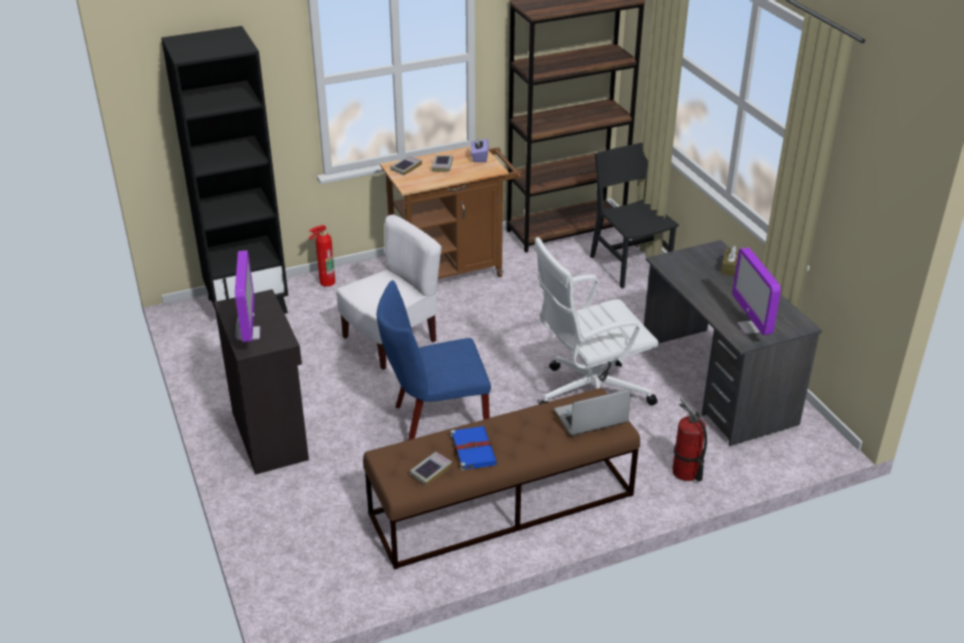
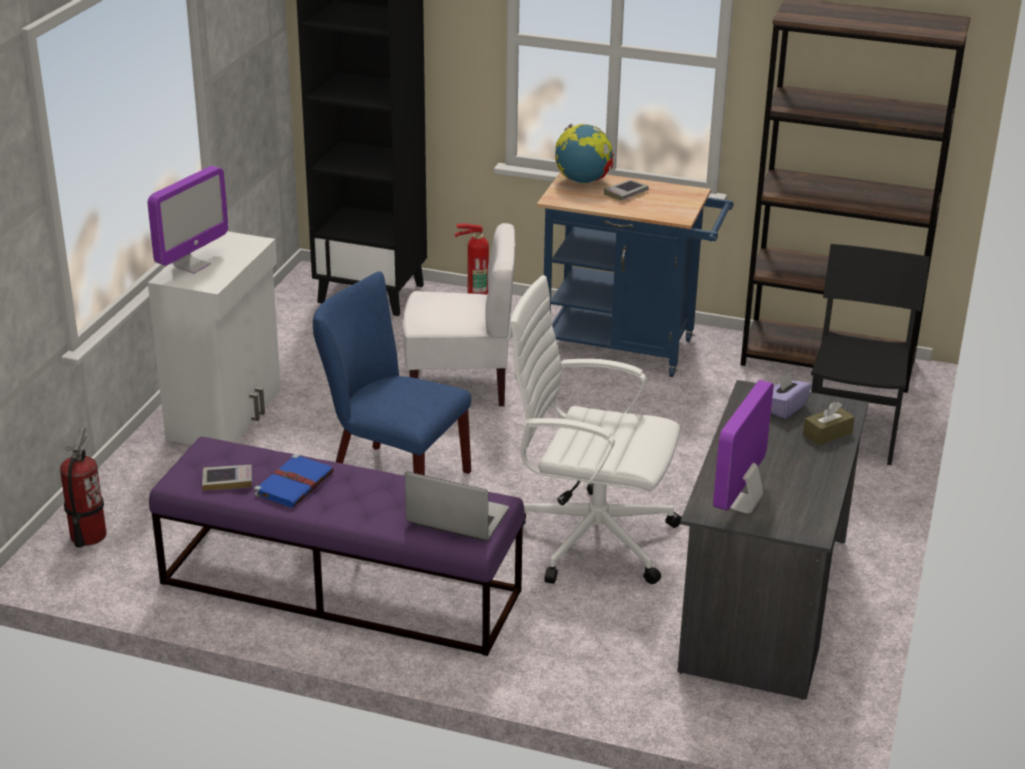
camera: 40 degrees right, 5 degrees down
(271, 434) = (227, 414): black cabinet -> white cabinet
(406, 167) = (583, 181): book -> globe
(453, 270) = (628, 348): brown cart -> blue cart
(479, 157) = (682, 200): purple tissue box -> purple tissue box (784, 408)
(501, 505) = (339, 587): brown bench -> purple bench
(685, 472) = (581, 668): fire extinguisher -> fire extinguisher (87, 536)

